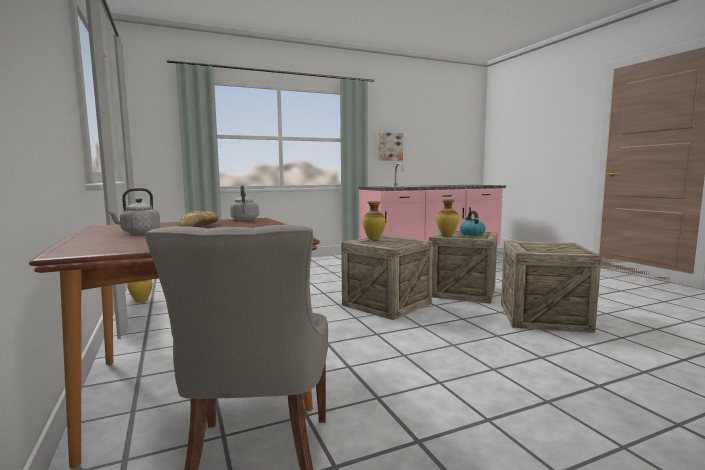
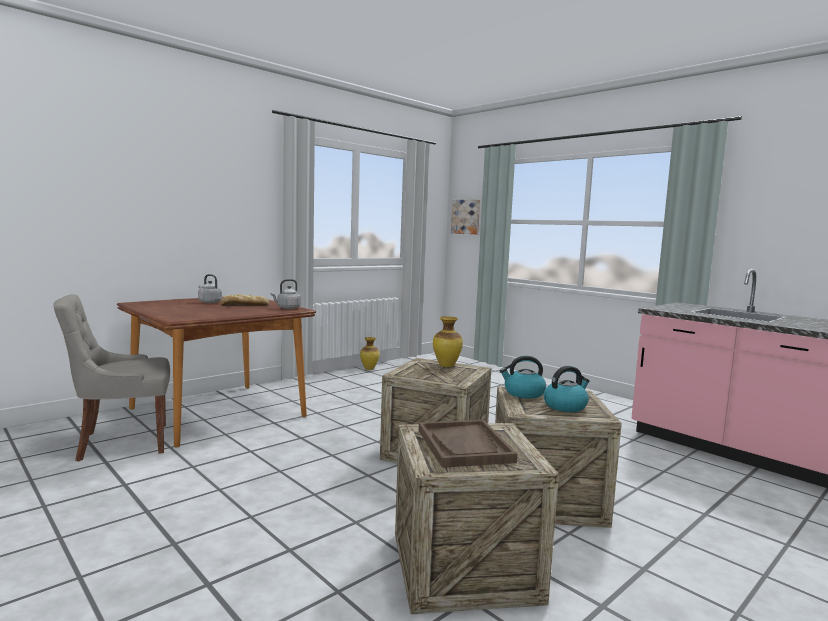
camera: 70 degrees right, 0 degrees up
(389, 146) = (779, 235): picture -> picture (466, 217)
(447, 236) = (523, 393): vase -> kettle
(548, 248) = (464, 446): none -> brown tray

